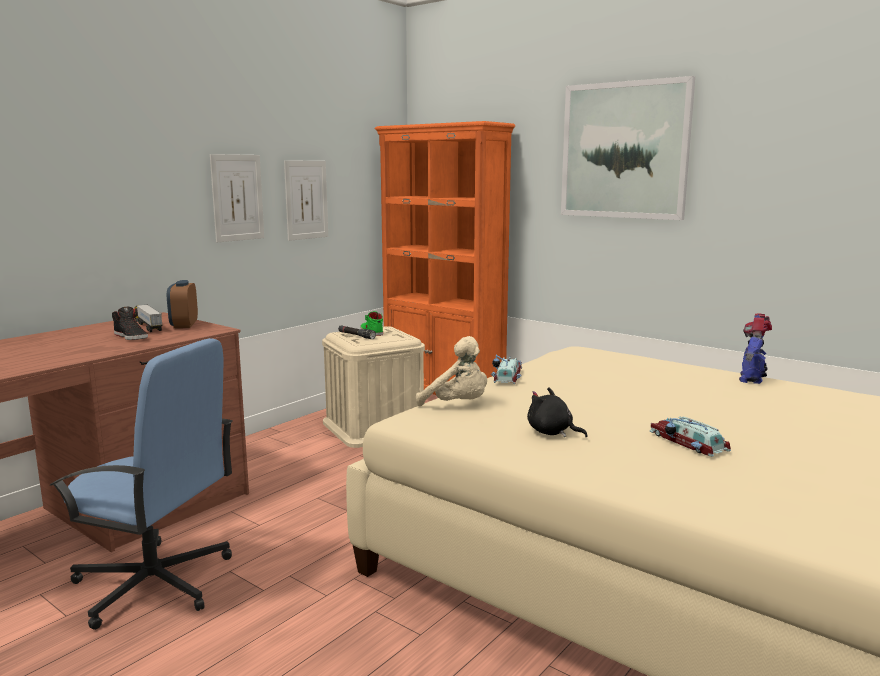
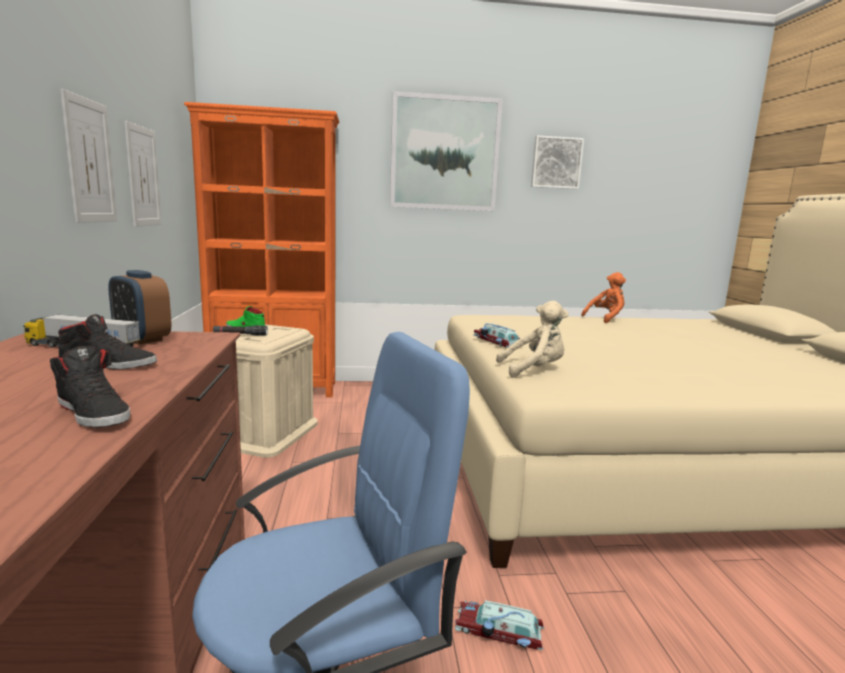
camera: 45 degrees left, 0 degrees up
(67, 356) = (94, 413): none -> black shoe
(552, 432) = (643, 372): black plush toy -> none
(687, 443) = (707, 360): toy car -> toy car (499, 632)
(752, 378) = (606, 318): toy robot -> orange plush toy
(774, 152) = (556, 163): none -> picture

